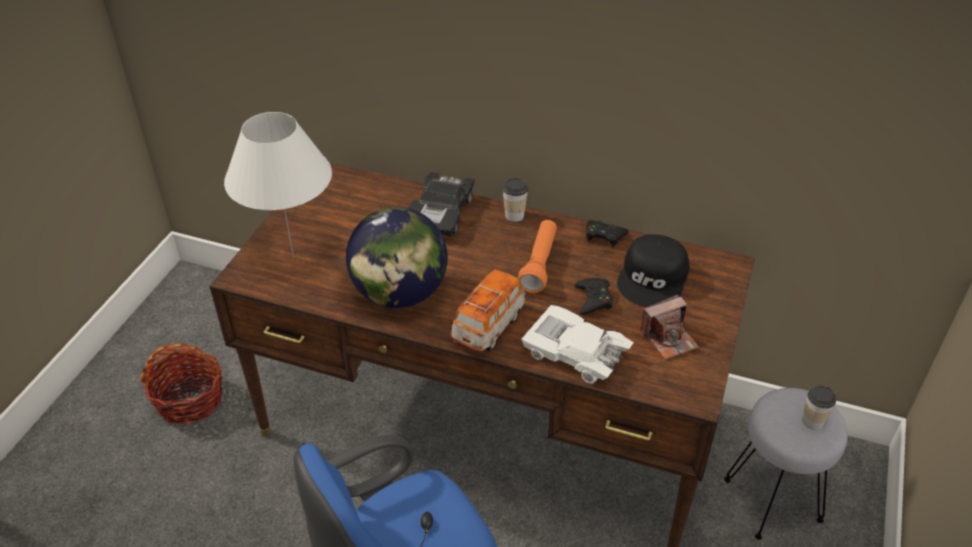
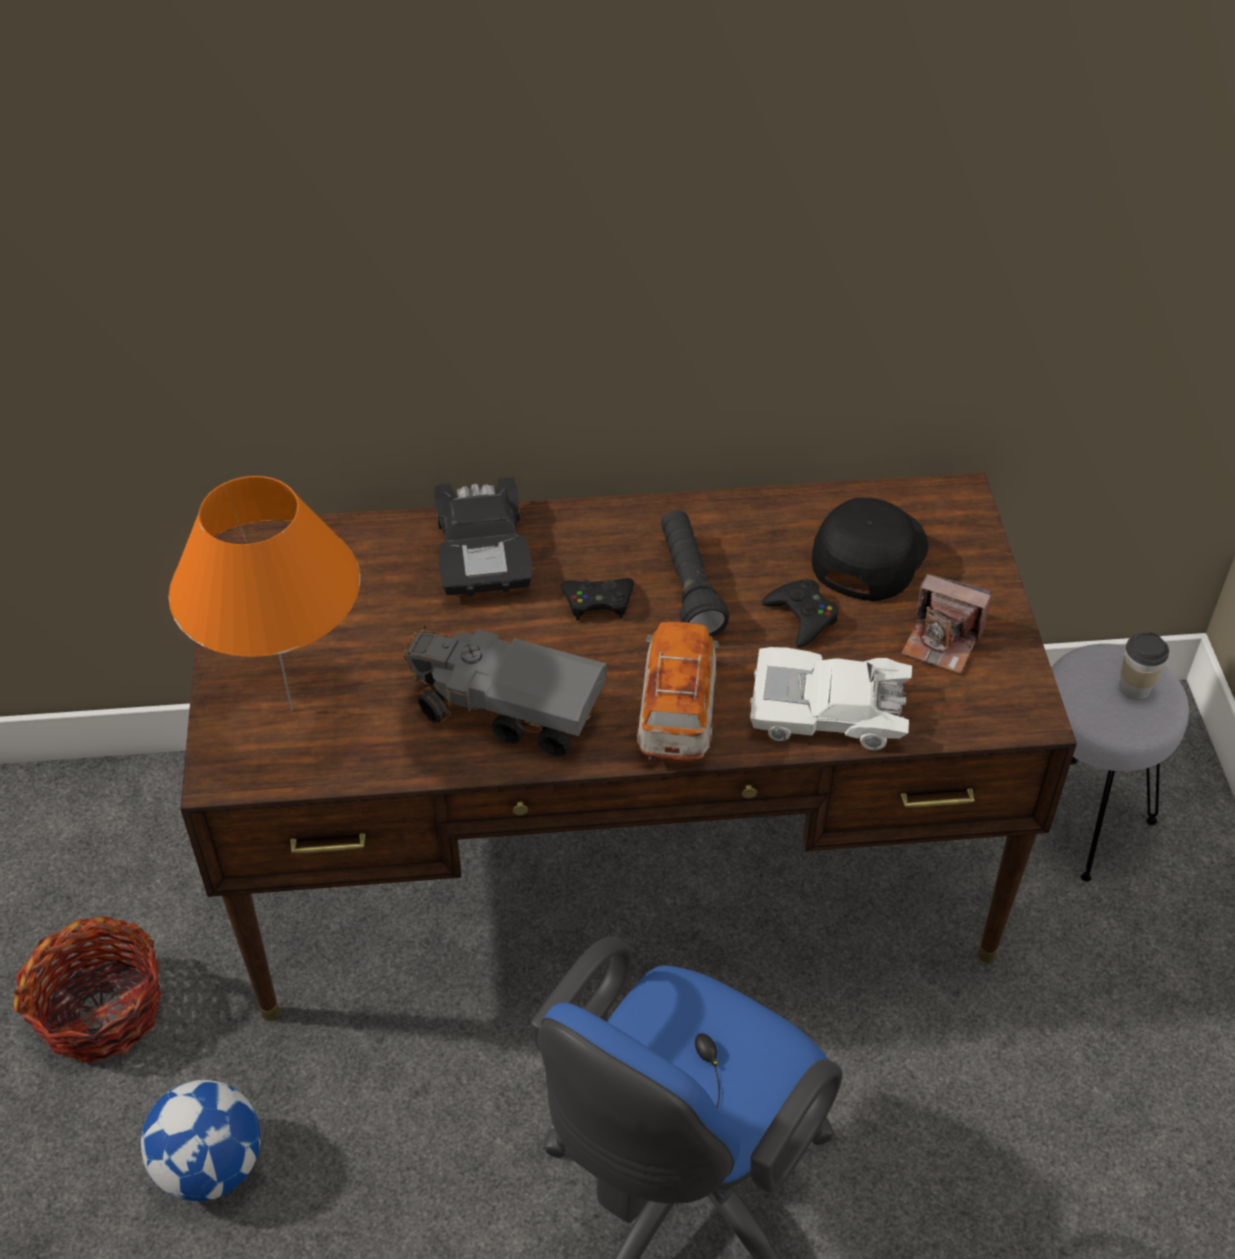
camera: 25 degrees left, 5 degrees up
(193, 495) = (210, 1166): none -> football
(293, 258) = (291, 709): white table lamp -> orange table lamp
(399, 294) = (507, 710): globe -> toy truck
(514, 215) = (601, 517): cup -> none
(539, 264) = (689, 587): orange flashlight -> black flashlight
(604, 236) = (756, 508): black game controller -> black game controller (598, 602)
(654, 278) = (867, 553): black cap -> black cap turned 150 degrees counterclockwise
(668, 339) = (942, 641): camera -> camera turned 75 degrees clockwise

